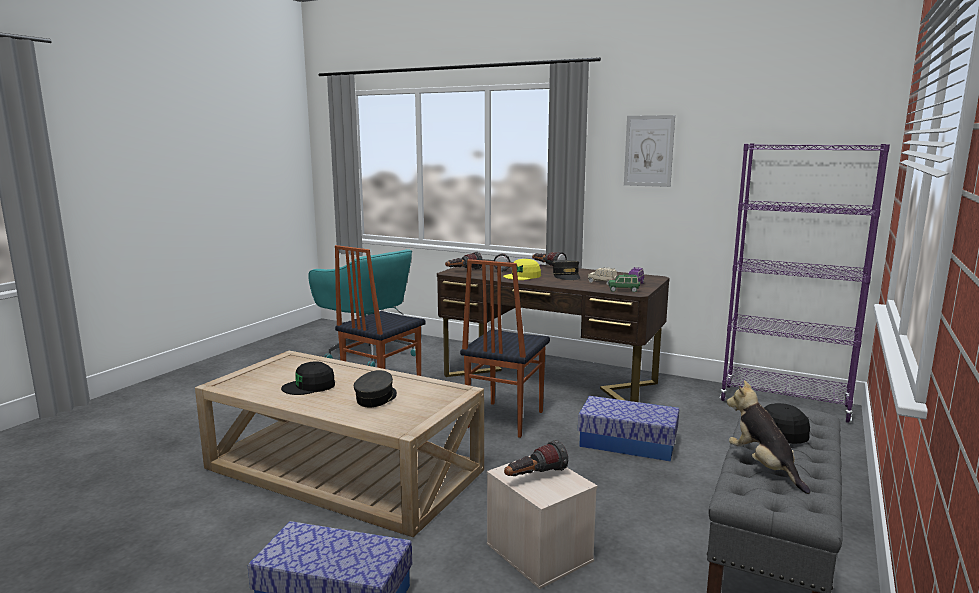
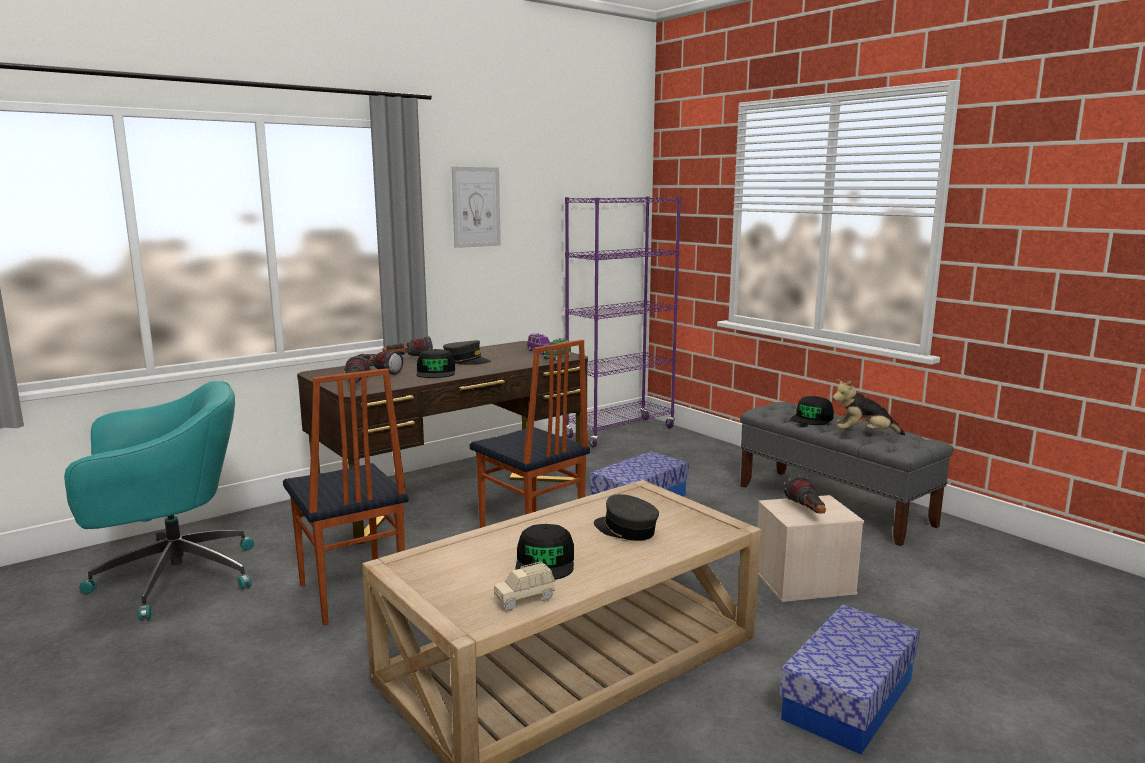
camera: 65 degrees left, 0 degrees up
(522, 276) = (436, 372): yellow cap -> black cap
(602, 283) = (516, 357): beige toy car -> beige toy car (525, 598)

